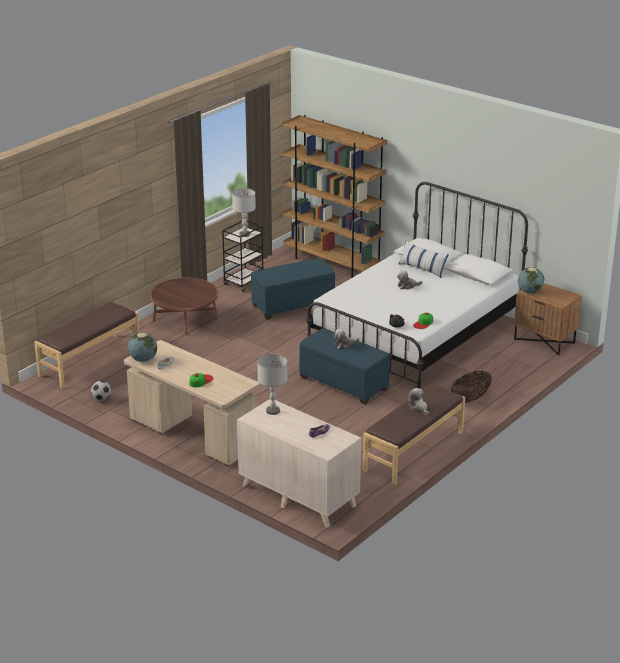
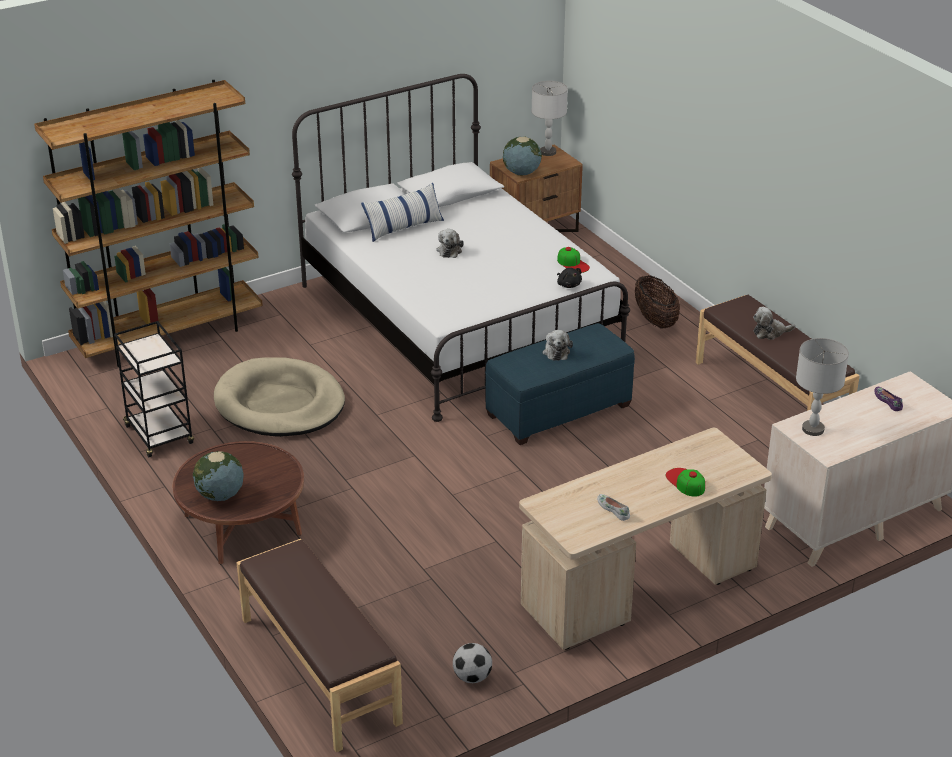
camera: 70 degrees left, 5 degrees up
(143, 359) = (582, 531): globe -> globe (220, 496)
(244, 234) = (150, 350): grey table lamp -> grey table lamp (547, 152)
(293, 305) = (280, 403): blue ottoman -> beige dog bed

